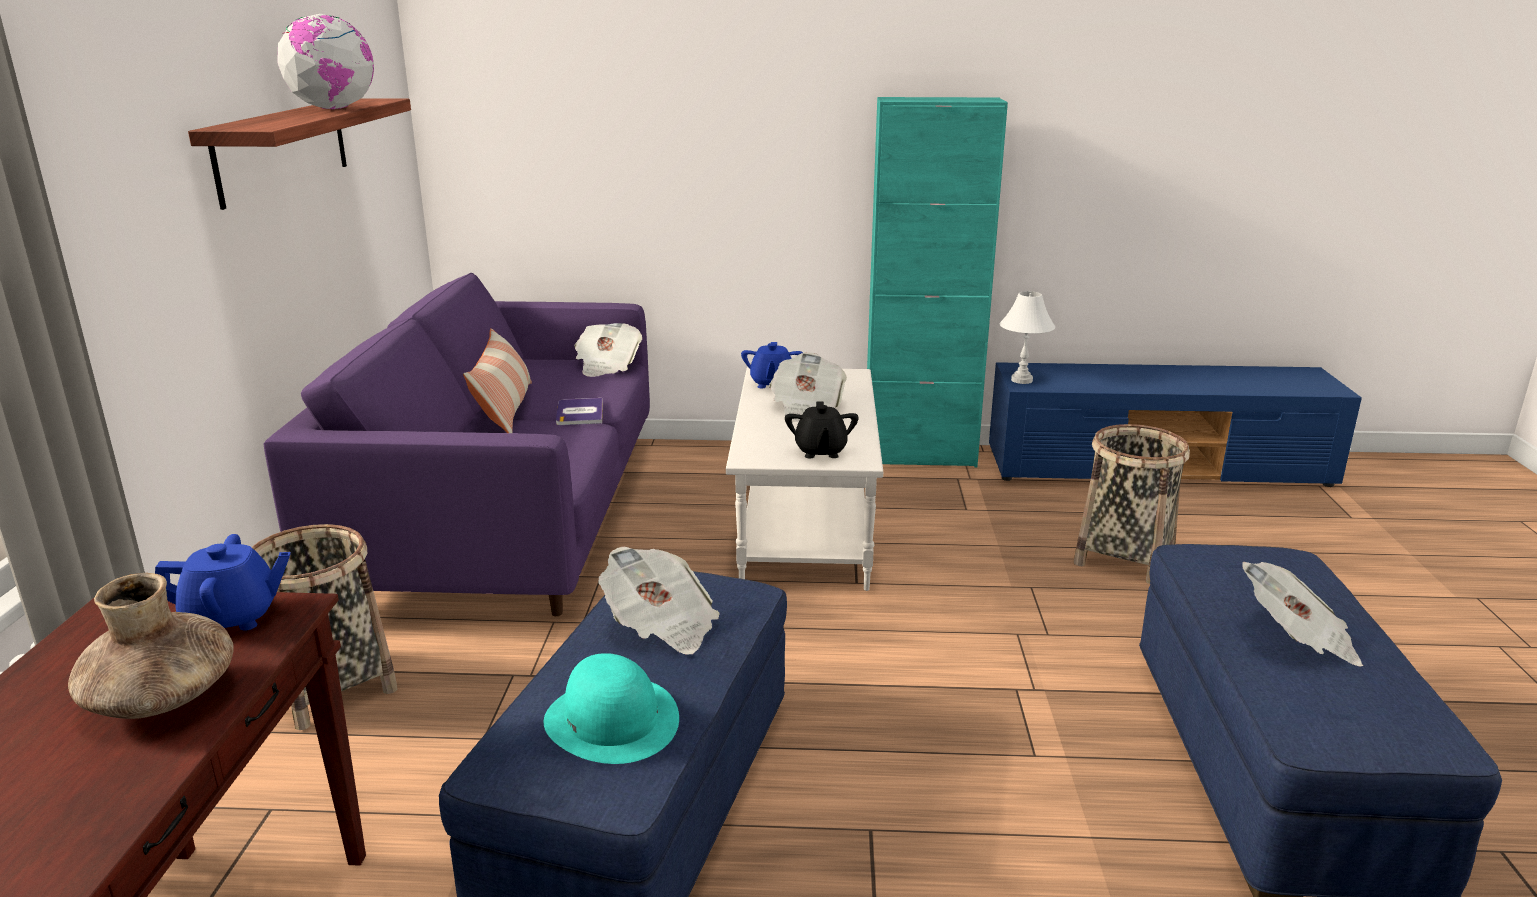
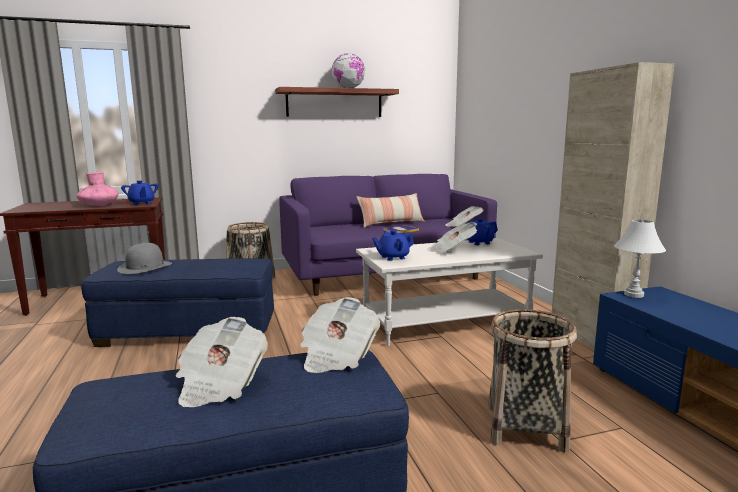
camera: 70 degrees right, 10 degrees down
(162, 698) = (99, 205): brown vase -> pink vase
(612, 720) = (145, 267): turquoise hat -> grey hat
(661, 626) = (212, 264): newspaper -> newspaper (337, 356)
(820, 451) = (393, 257): black teapot -> blue teapot
(919, 456) = (591, 338): turquoise cabinet -> beige cabinet

